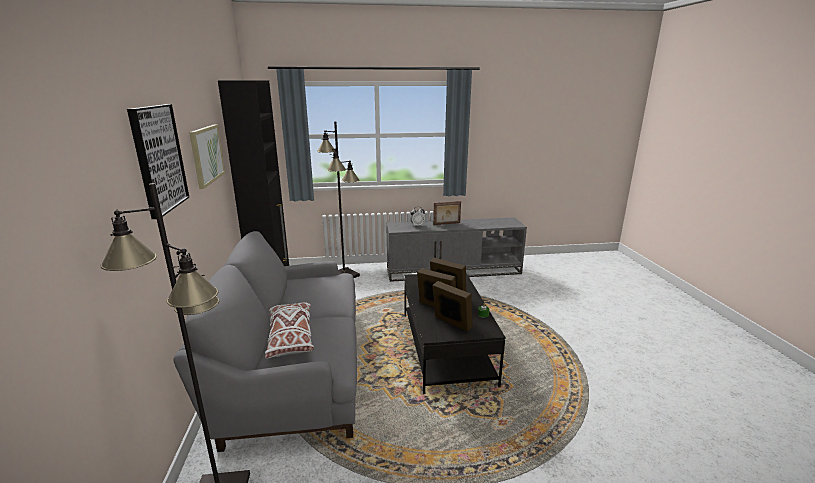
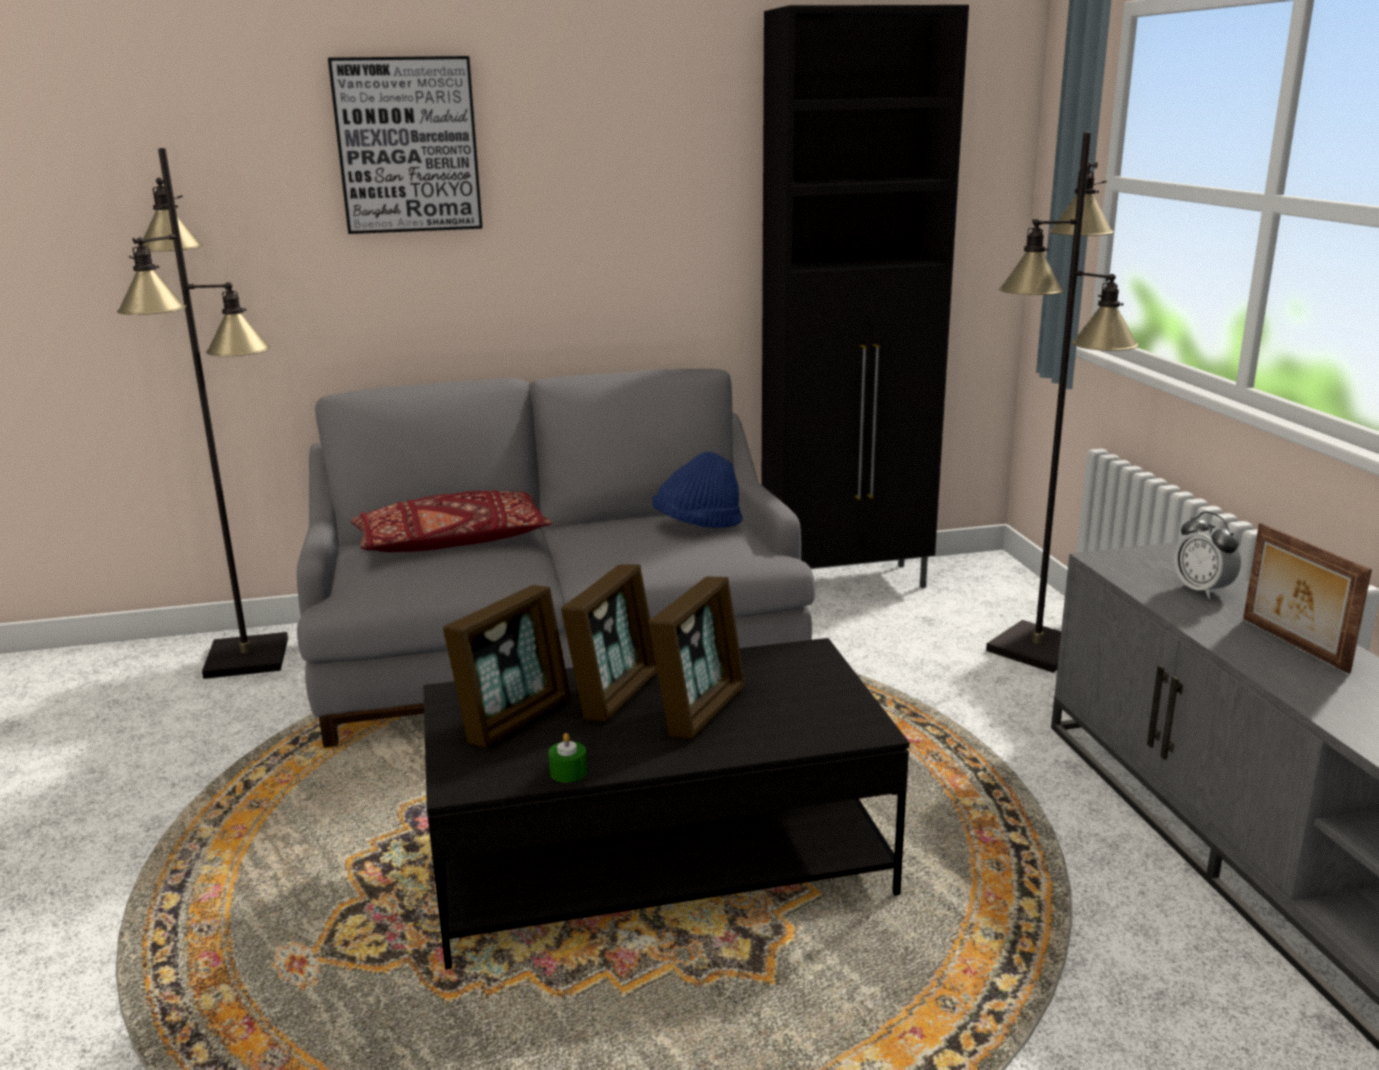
camera: 85 degrees right, 0 degrees up
(206, 154) = (639, 170): picture -> none
(291, 337) = (452, 542): white pillow -> red pillow
(311, 283) = (697, 526): none -> blue hat

